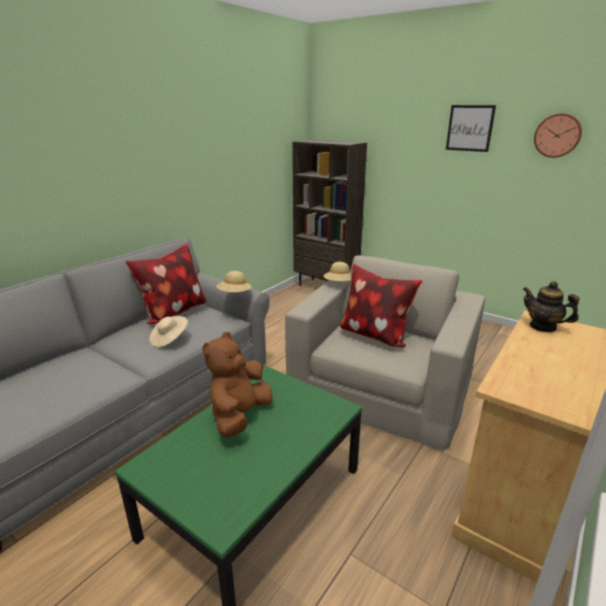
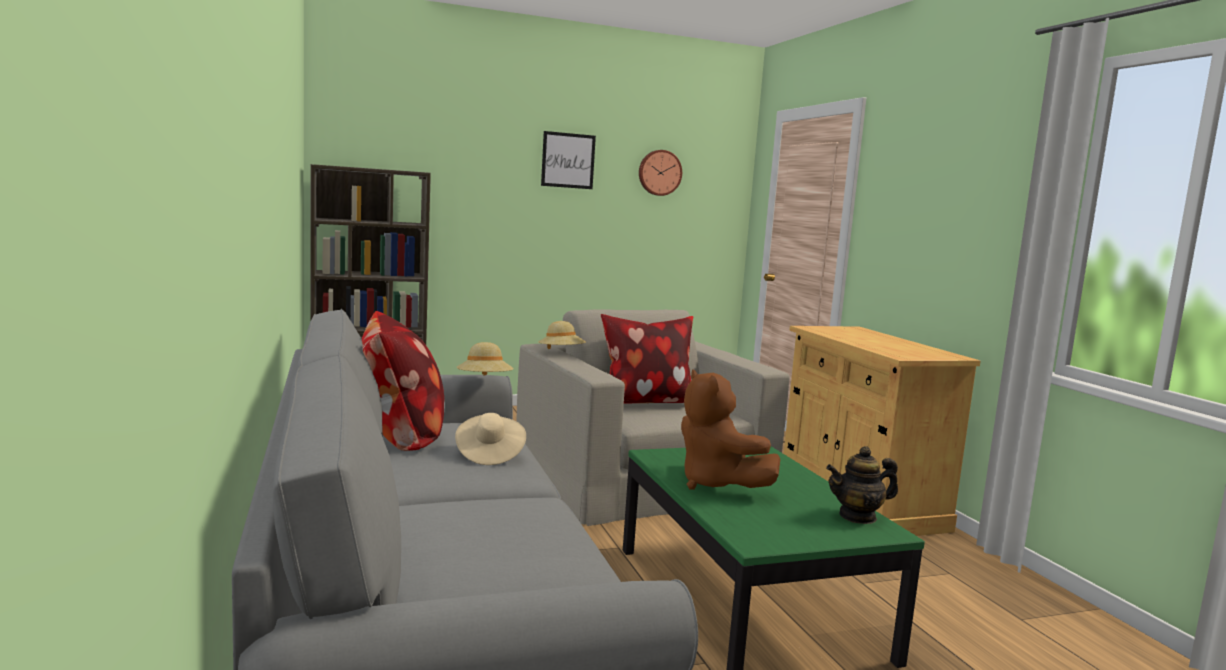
camera: 55 degrees left, 15 degrees down
(543, 326) = (825, 330): teapot -> teapot (858, 516)

